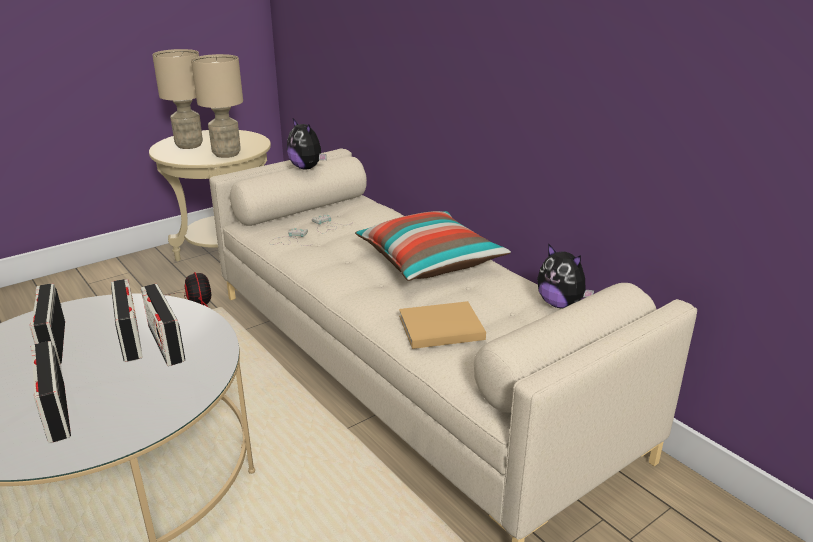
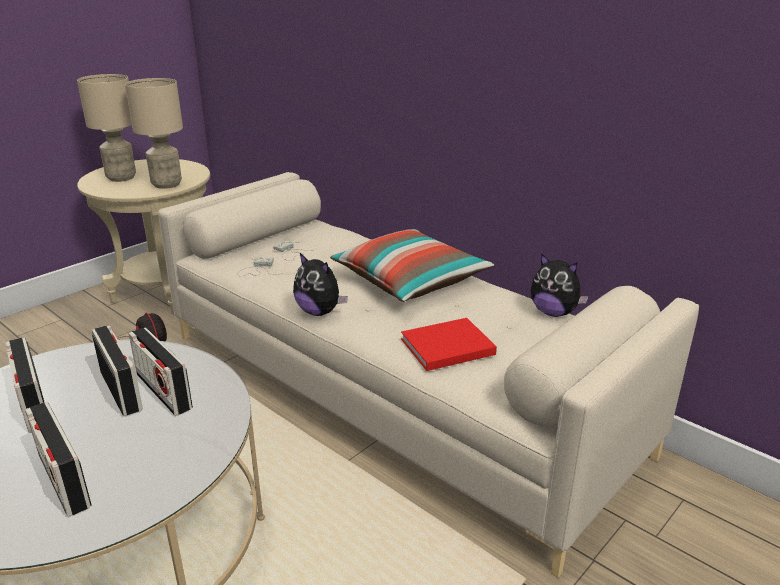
camera: 10 degrees left, 0 degrees up
(307, 168) = (262, 193): plush toy -> plush toy (319, 312)
(438, 328) = (445, 347): beige book -> red book

